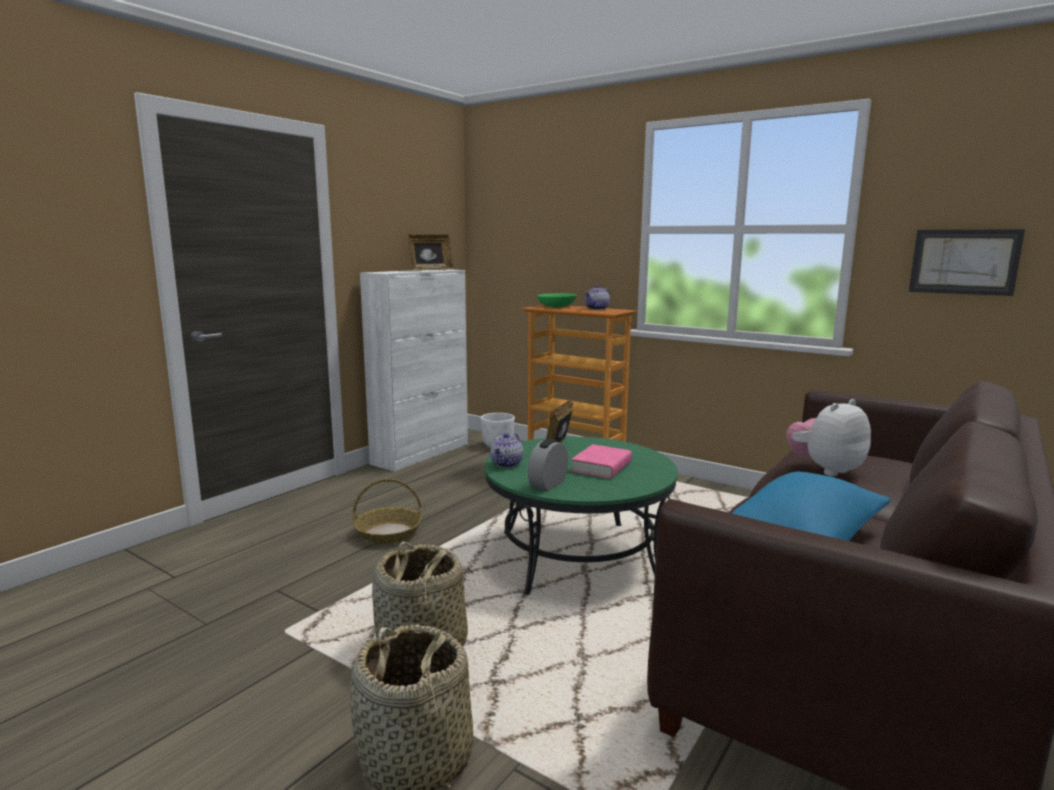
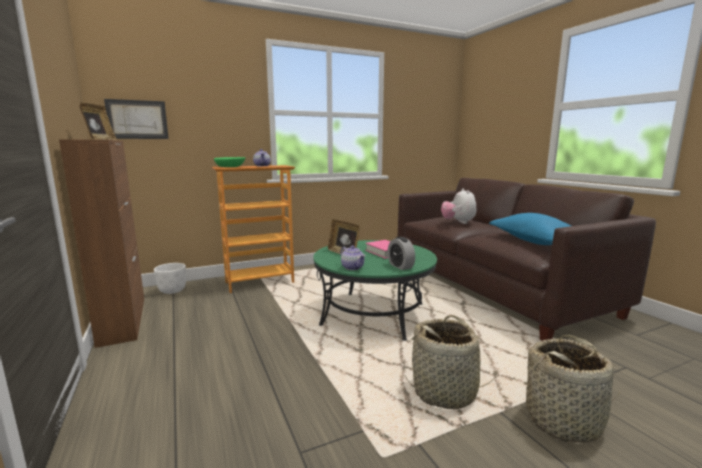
camera: 60 degrees left, 0 degrees up
(389, 533) = (259, 368): basket -> none
(421, 453) = (123, 319): white cabinet -> brown cabinet
(964, 261) = (420, 132): picture -> picture (137, 119)

